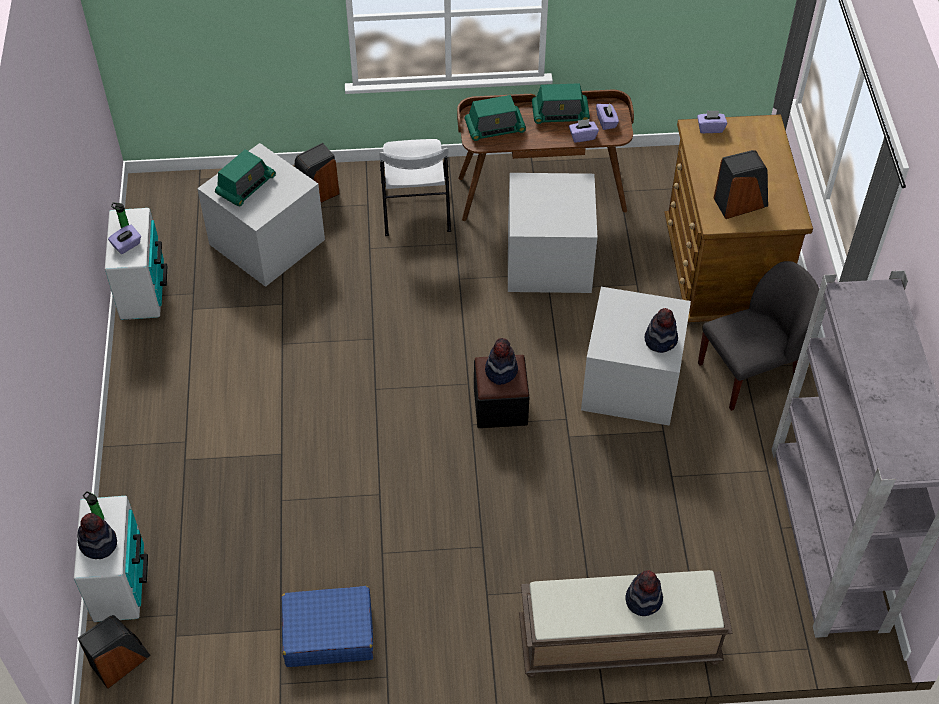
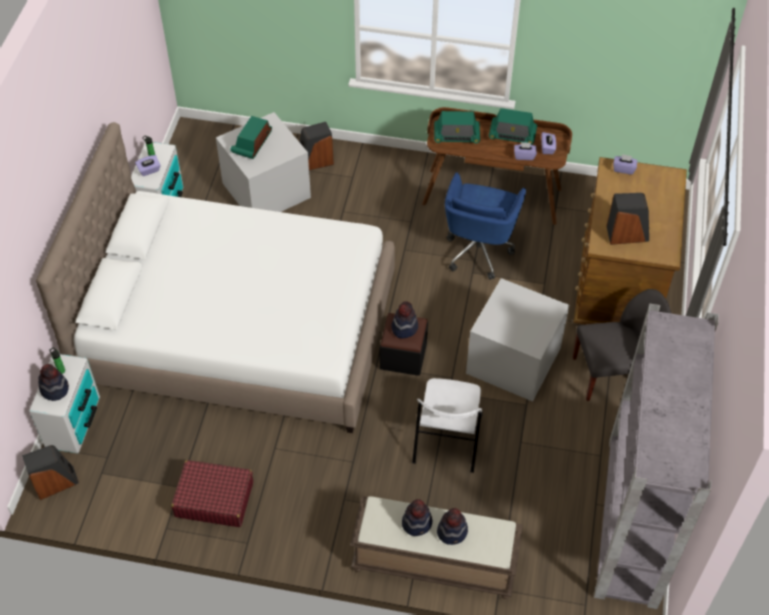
camera: 15 degrees right, 0 degrees up
(245, 186) = (252, 143): radio -> radio turned 150 degrees clockwise
(287, 418) = (237, 329): none -> white bed
(328, 633) = (214, 499): blue suitcase -> red suitcase
(415, 207) = (388, 186): white chair -> white chair (447, 438)
(547, 261) = (478, 250): grey storage box -> blue office chair
(661, 339) = (534, 330): hat -> hat (417, 523)

